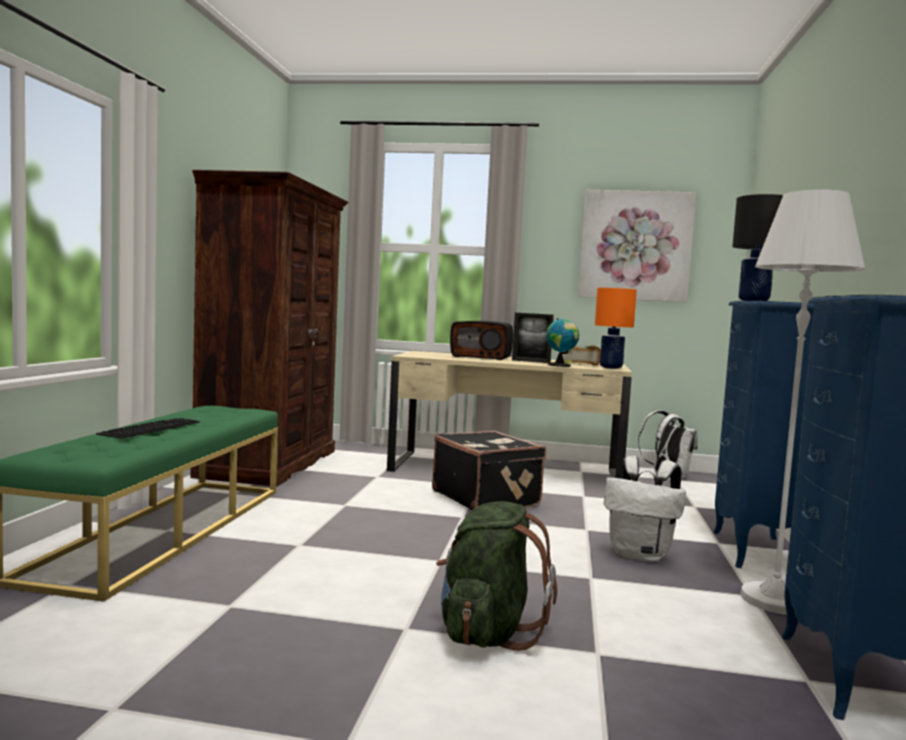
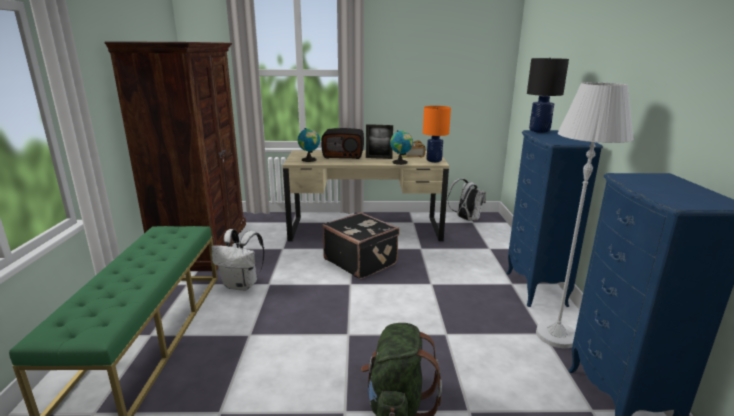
camera: 10 degrees left, 15 degrees up
(150, 427) = (123, 272): keyboard -> none
(431, 356) = (310, 160): none -> globe
(635, 246) = (443, 65): picture -> none
(641, 555) = (470, 304): white backpack -> white backpack (242, 285)

